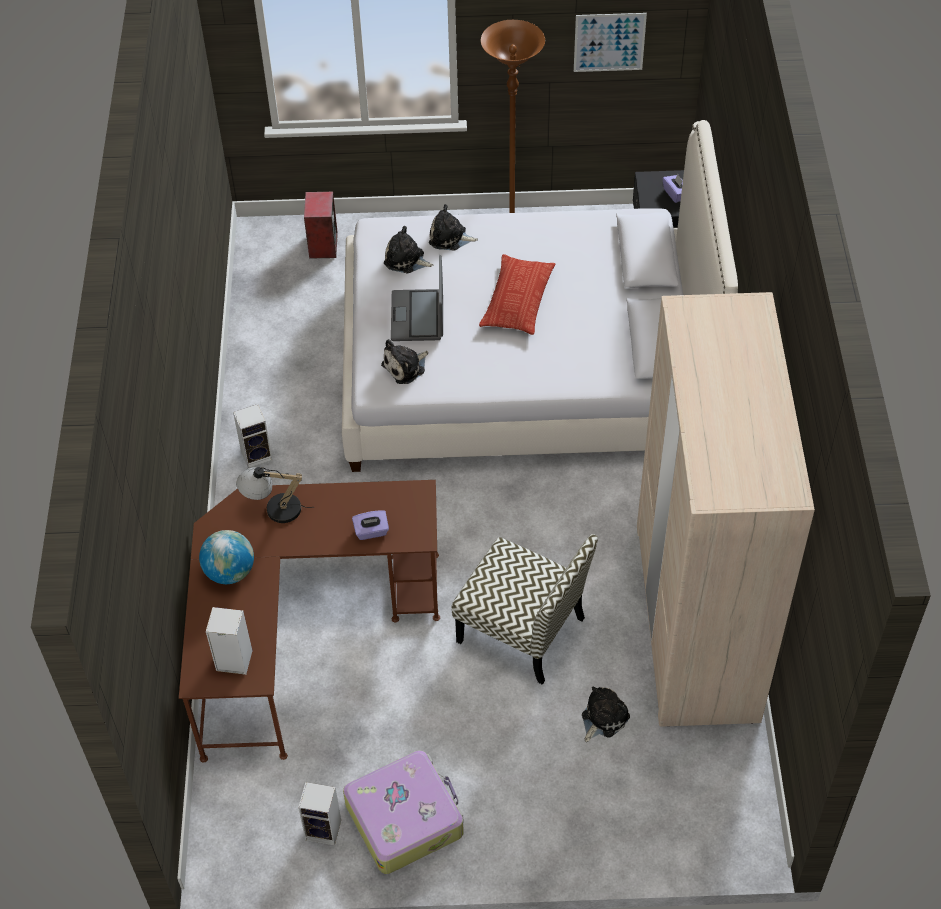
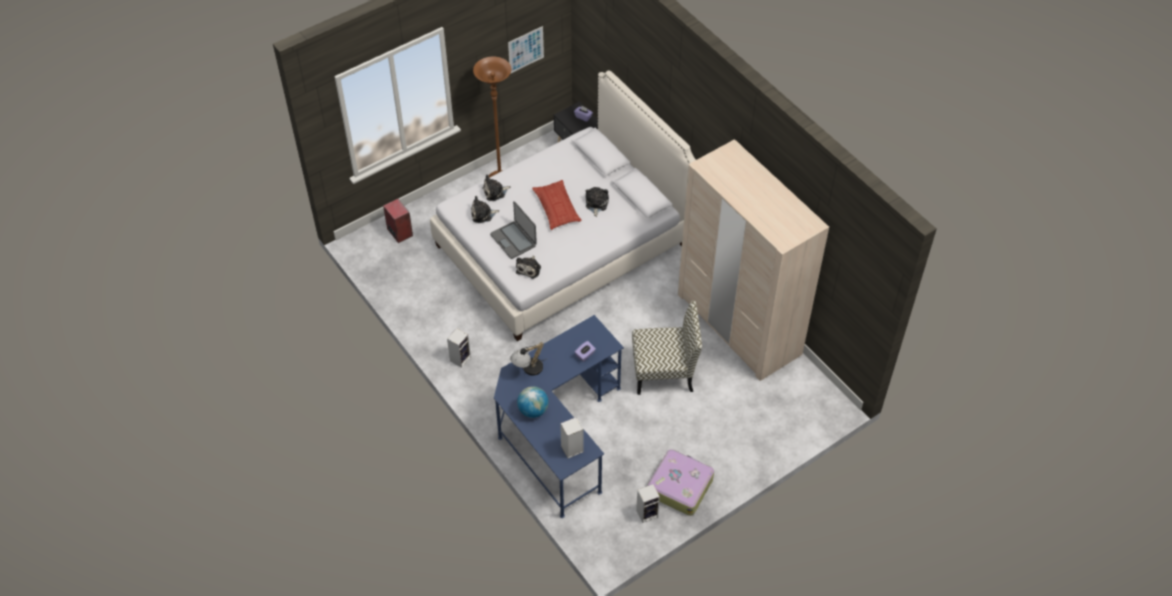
camera: 35 degrees left, 0 degrees up
(298, 631) = (557, 431): brown desk -> blue desk
(603, 718) = (732, 391): plush toy -> plush toy (596, 204)

